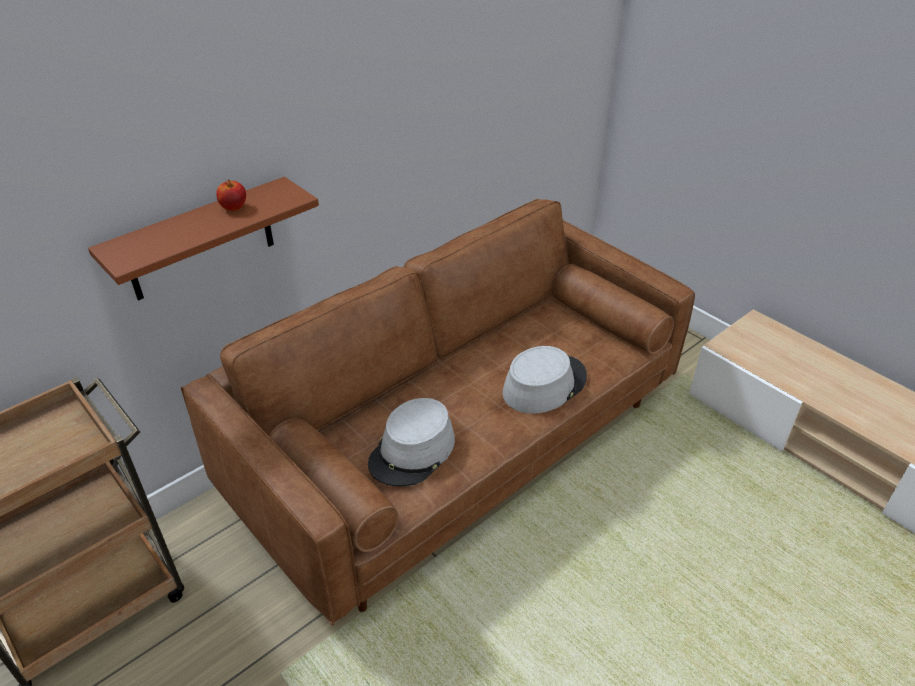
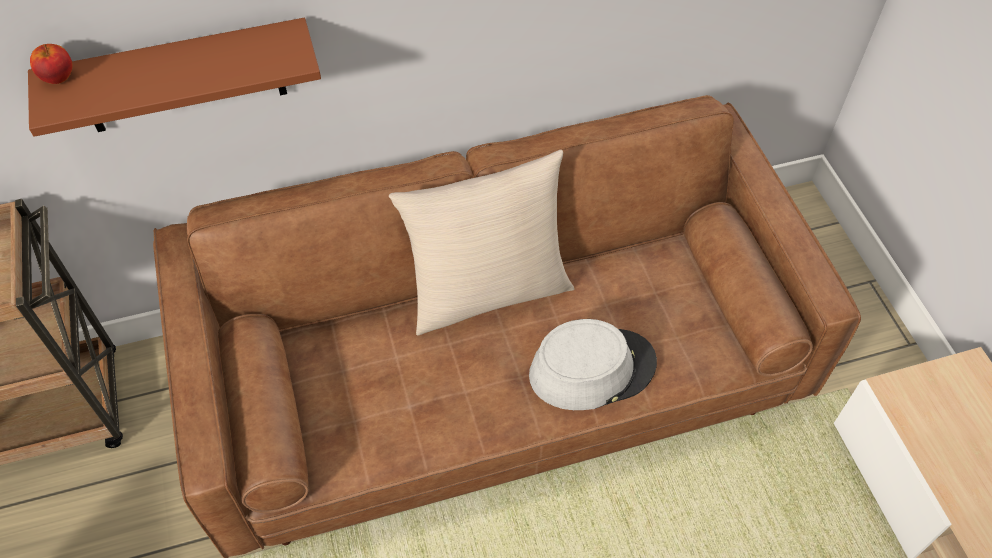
camera: 25 degrees right, 15 degrees up
(233, 207) = (214, 55): apple -> apple (58, 77)
(412, 451) = (382, 401): grey hat -> none
(445, 365) = (487, 291): none -> beige pillow

